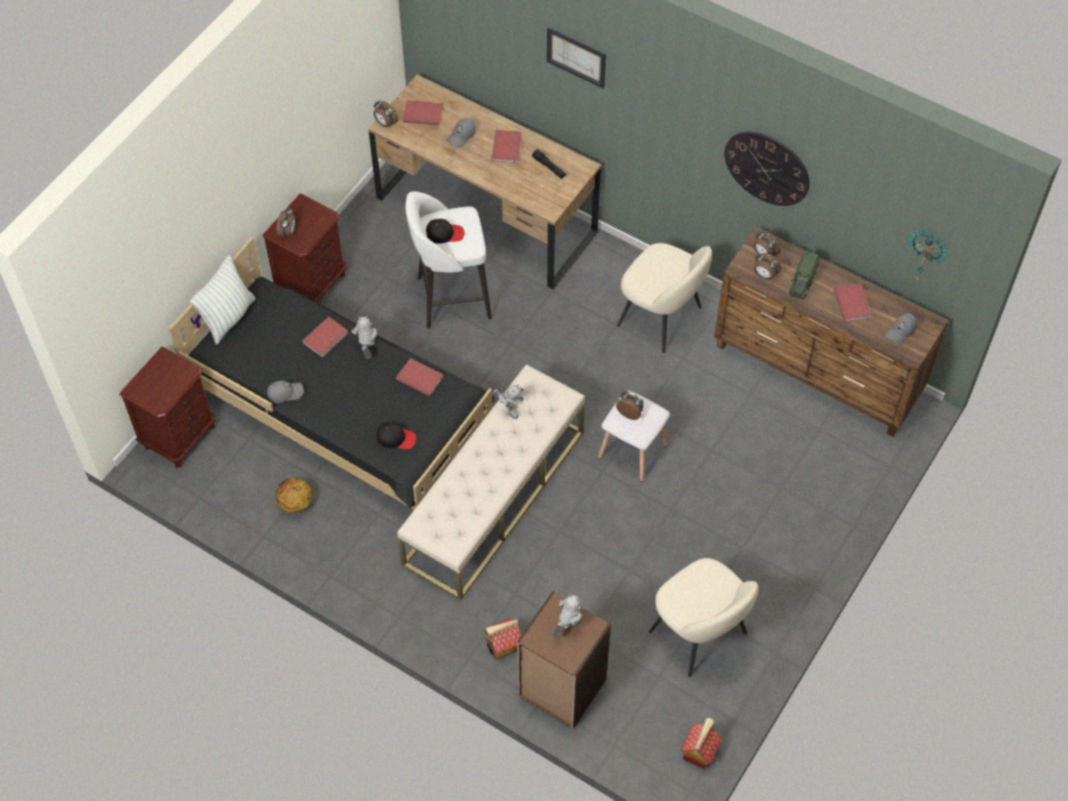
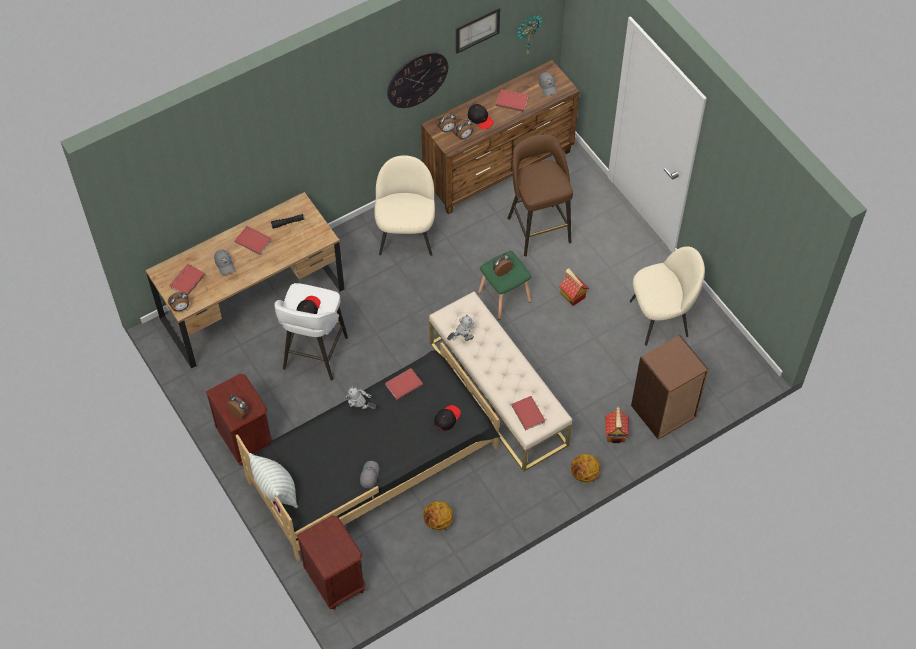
camera: 65 degrees left, 0 degrees up
(326, 338) = (335, 431): red book -> red book (529, 413)
(428, 632) = (584, 474): none -> basketball
(567, 627) = (671, 359): toy robot -> none
(576, 57) = (267, 136): picture -> picture (477, 30)
(631, 451) = (504, 298): white stool -> green stool
(661, 317) = (406, 235): beige chair -> beige chair turned 60 degrees counterclockwise
(699, 751) = (742, 353): toy house -> toy house (572, 295)
(754, 448) = (538, 228): none -> brown stool
(803, 281) = (480, 119): toy truck -> black cap

